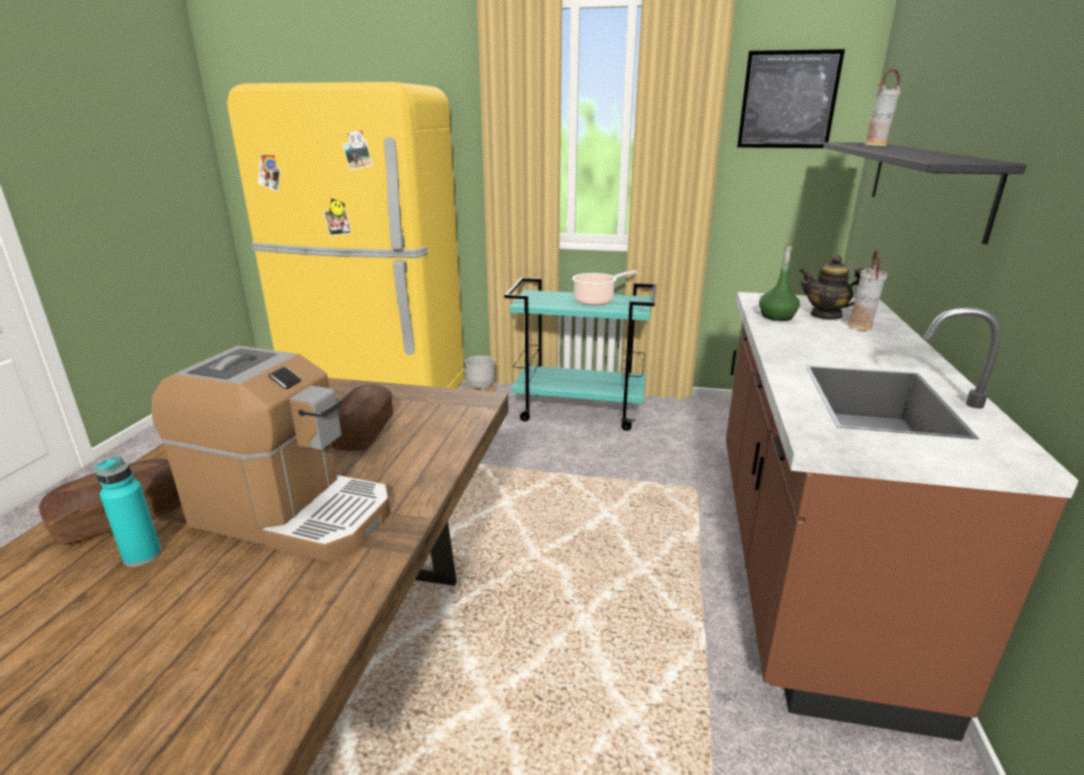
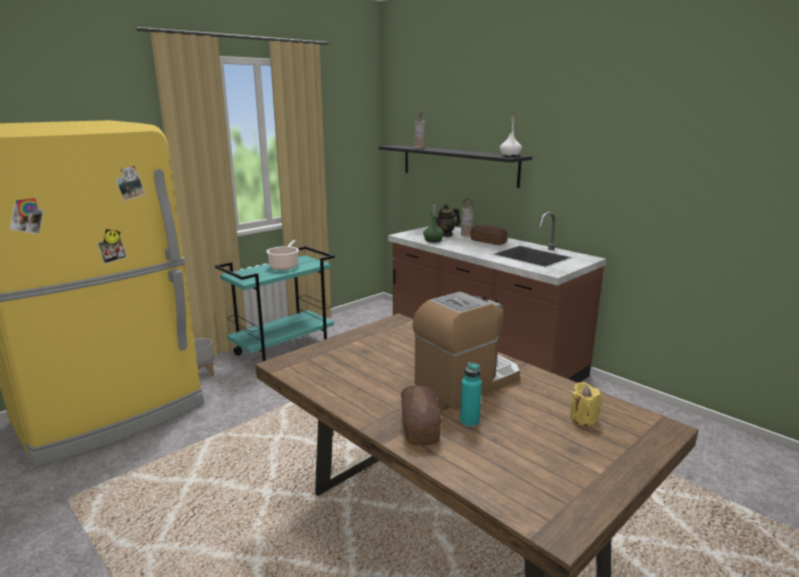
camera: 55 degrees left, 5 degrees down
(181, 691) = (583, 418): none -> yellow candle
(363, 432) = (397, 352): bread -> bread (488, 242)
(788, 100) = (346, 123): picture -> none
(963, 160) = (510, 156): none -> white bottle

